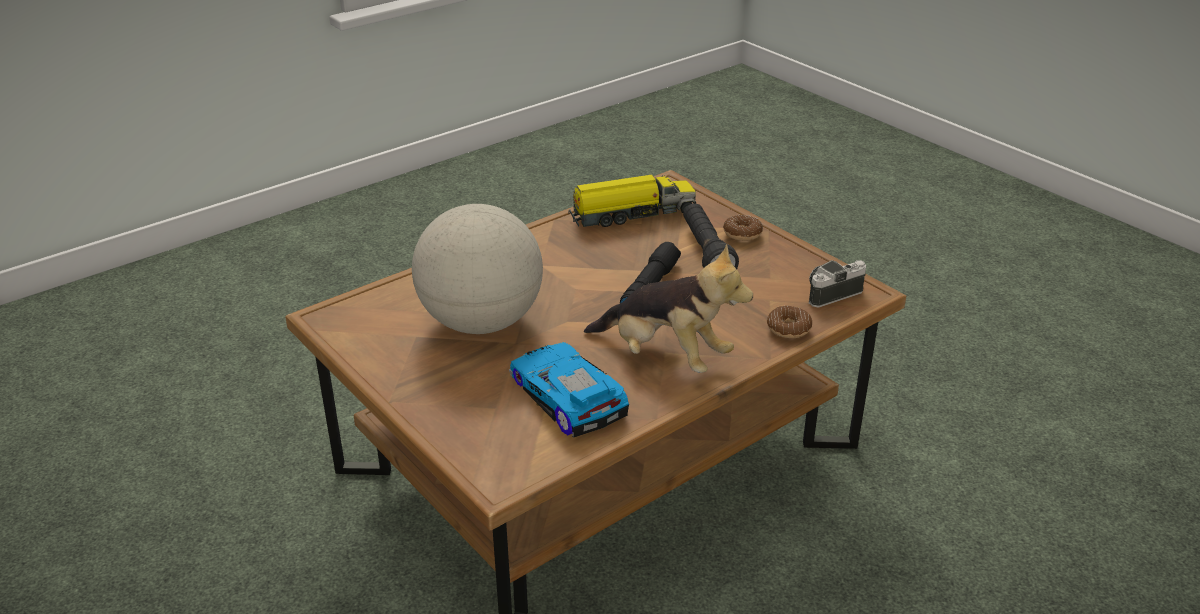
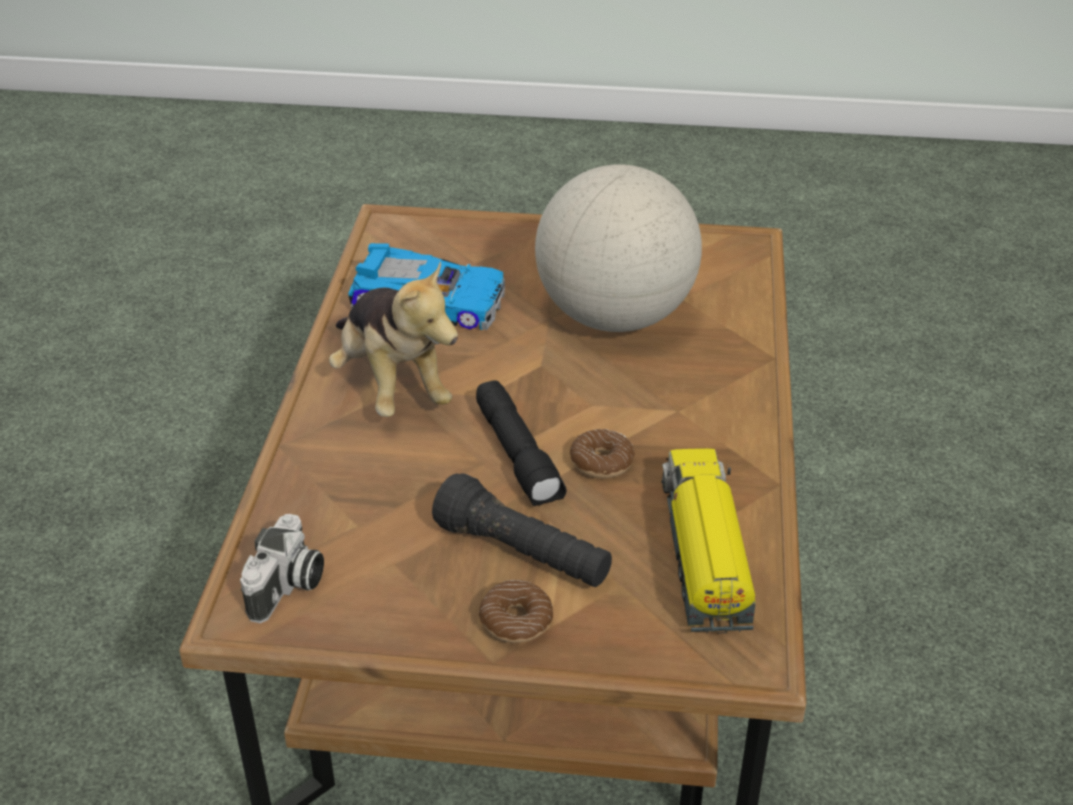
camera: 135 degrees right, 5 degrees up
(631, 214) = (704, 554): toy truck -> toy truck turned 150 degrees clockwise
(665, 356) = (391, 385): plush toy -> plush toy turned 105 degrees counterclockwise
(788, 328) = (292, 492): donut -> donut (601, 462)

